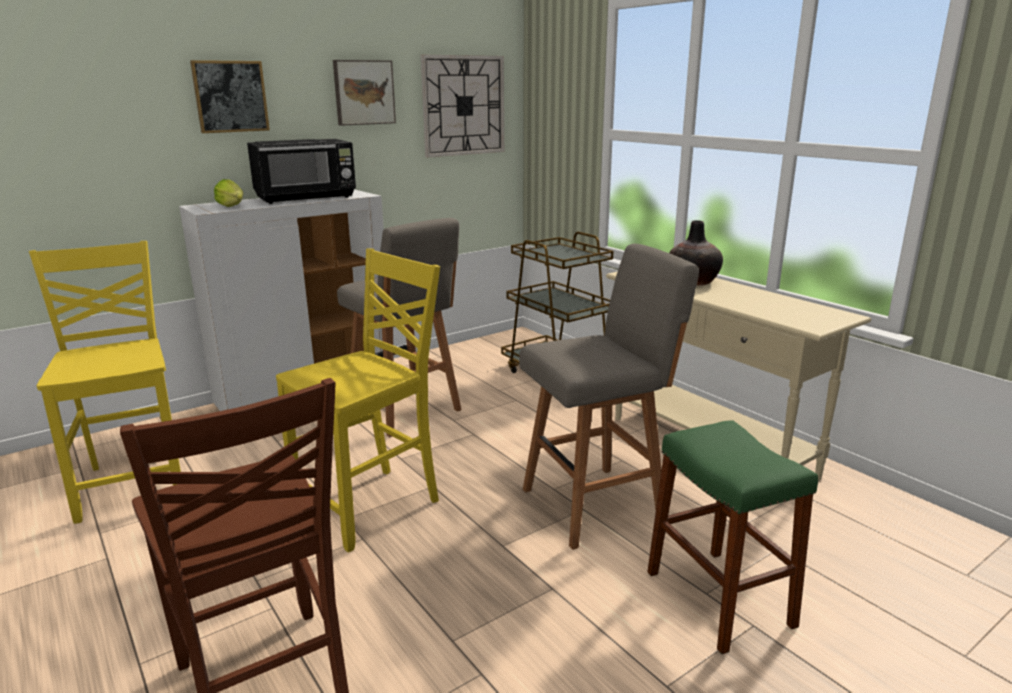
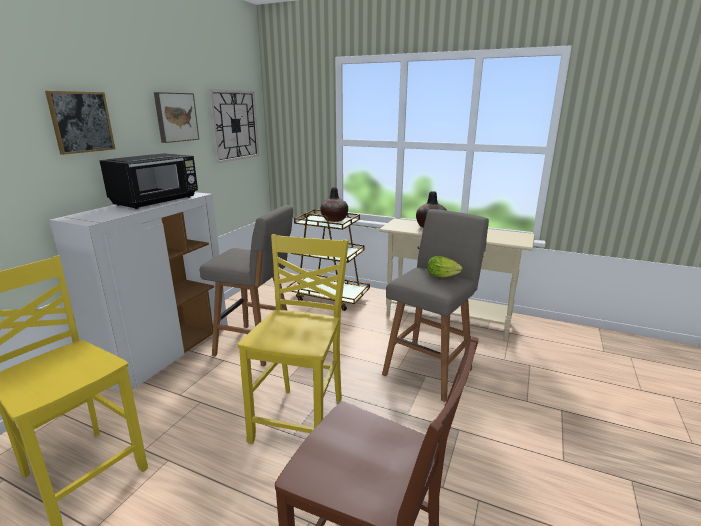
camera: 30 degrees left, 0 degrees up
(232, 207) = (108, 215): lettuce -> lettuce (444, 276)
(571, 255) = (334, 220): none -> vase
(719, 598) = (534, 401): green stool -> none

